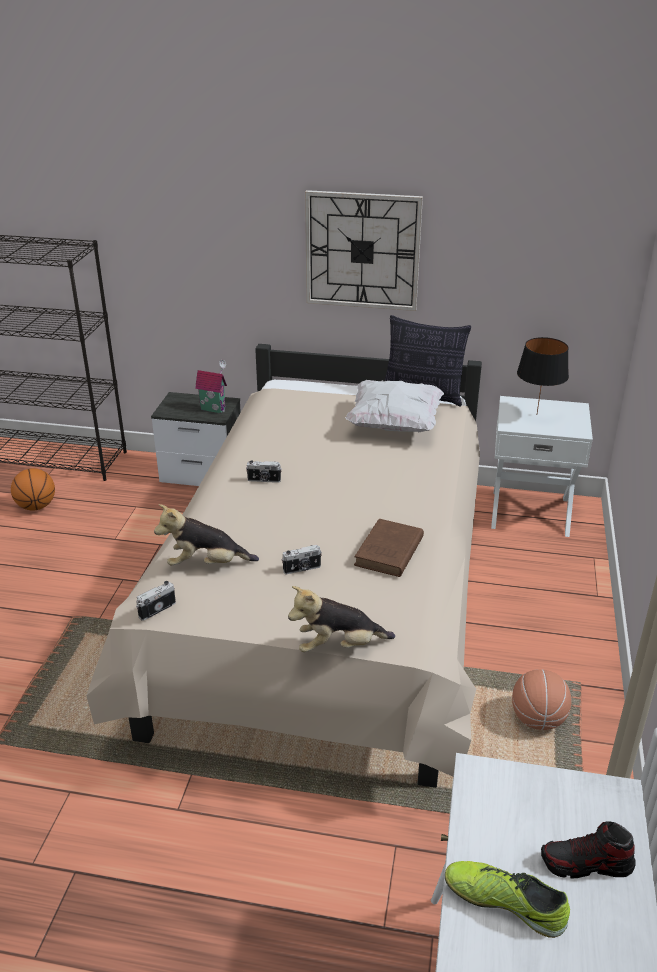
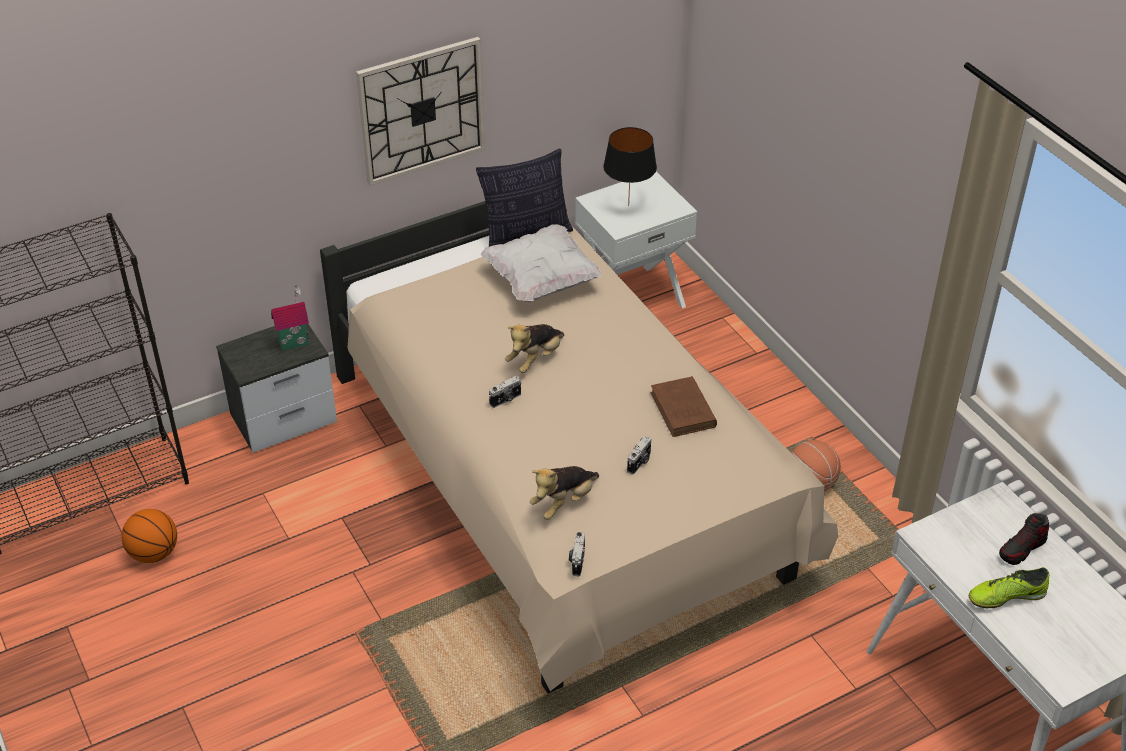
camera: 40 degrees left, 10 degrees up
(338, 646) = (737, 507): plush toy -> plush toy (535, 359)

